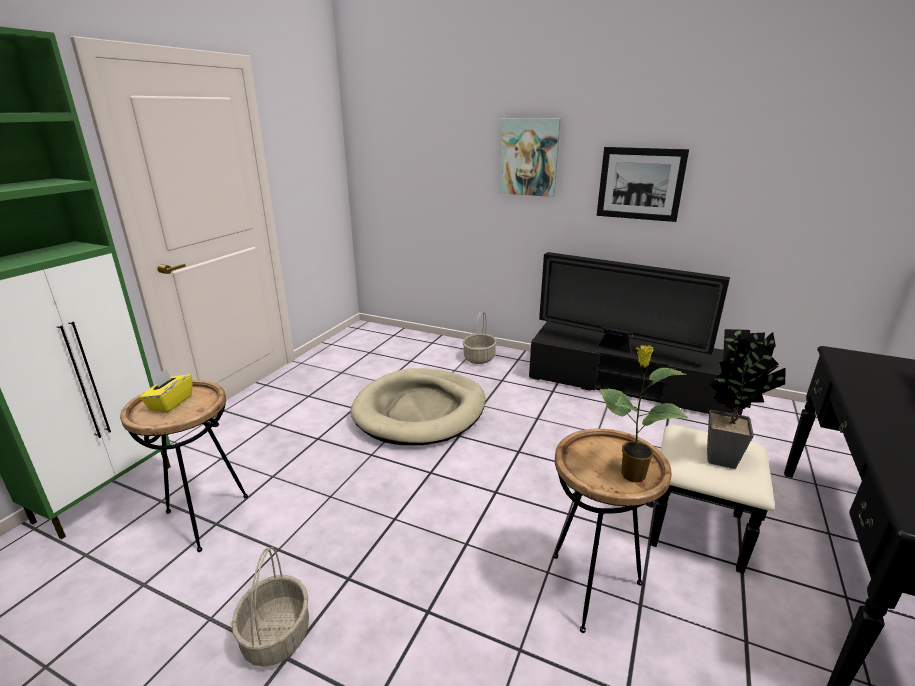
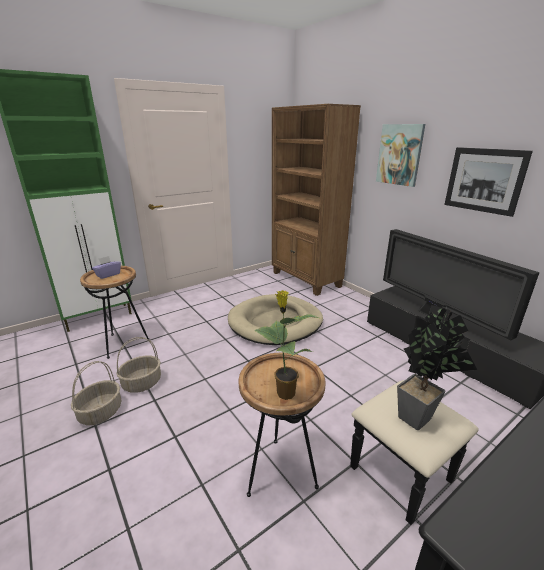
camera: 30 degrees right, 0 degrees up
(170, 403) = (108, 275): yellow tissue box -> purple tissue box
(407, 342) = (306, 280): none -> brown bookcase
(479, 358) = (344, 300): basket -> basket (142, 383)

